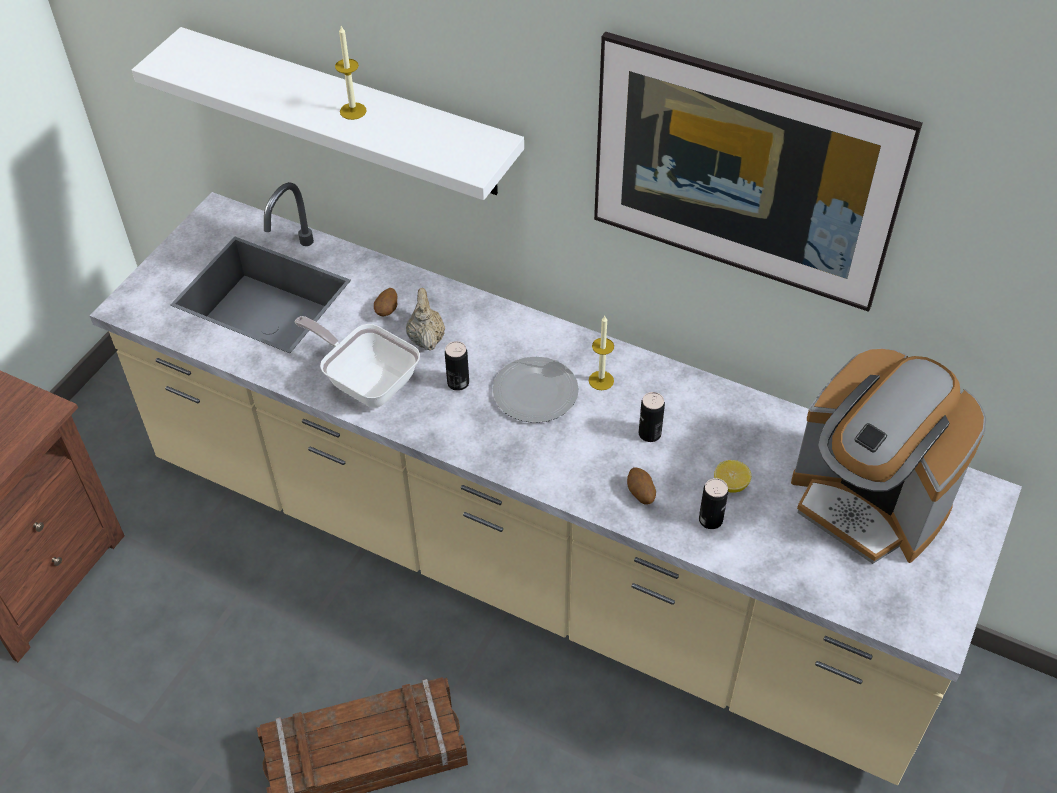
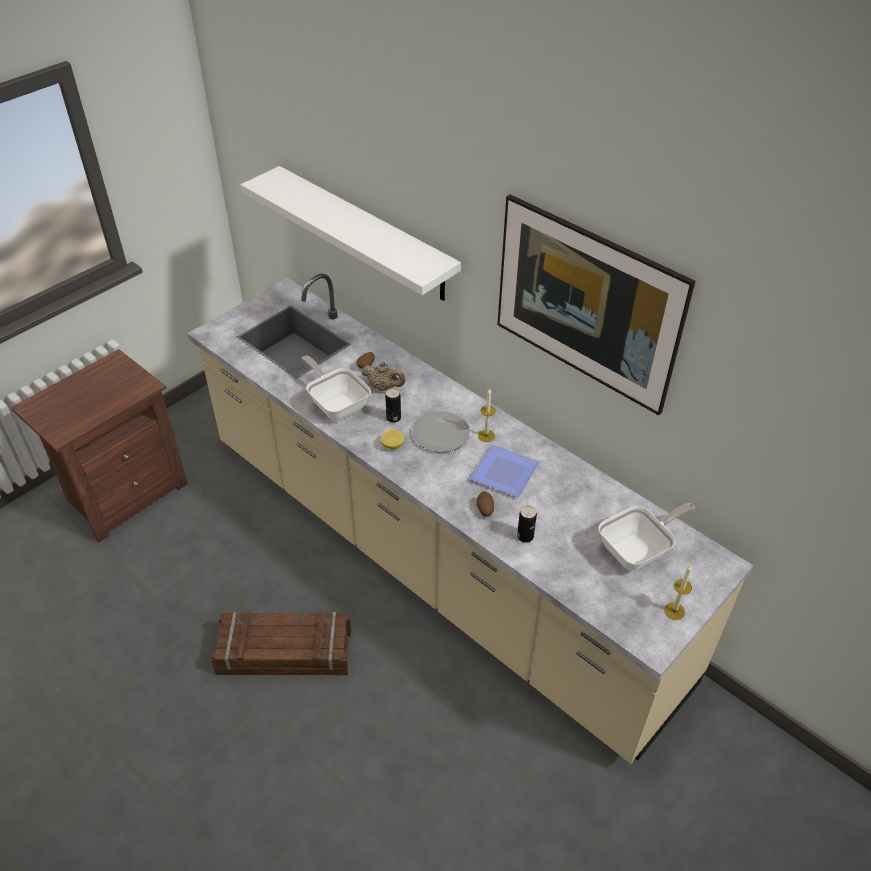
camera: 15 degrees right, 5 degrees down
(353, 111) = (361, 229): candle -> candle (674, 611)
(426, 338) = (384, 387): beige teapot -> beige teapot turned 105 degrees clockwise
(649, 434) = (505, 475): can -> plate
(730, 484) = (547, 518): lemon -> lemon (392, 445)
(868, 502) = (638, 550): coffee machine -> frying pan

